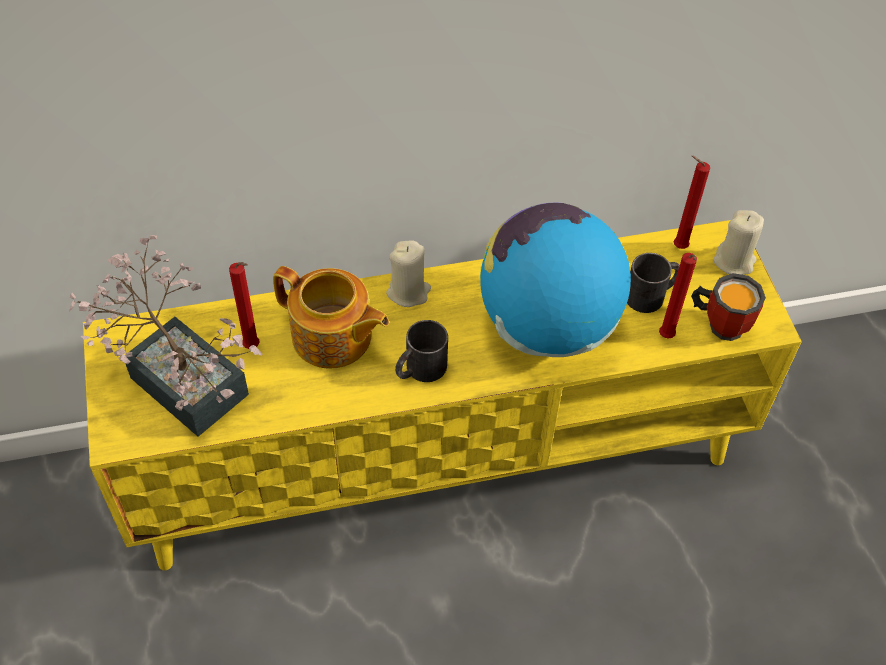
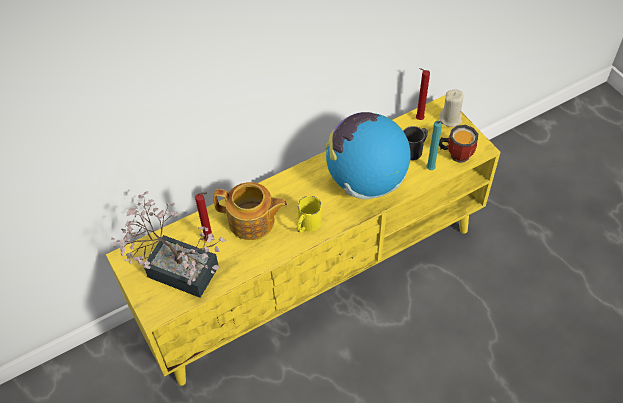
camera: 15 degrees left, 0 degrees up
(408, 292) = (284, 184): beige candle -> none
(419, 370) = (307, 225): black mug -> yellow mug
(666, 338) = (431, 170): red candle -> turquoise candle

